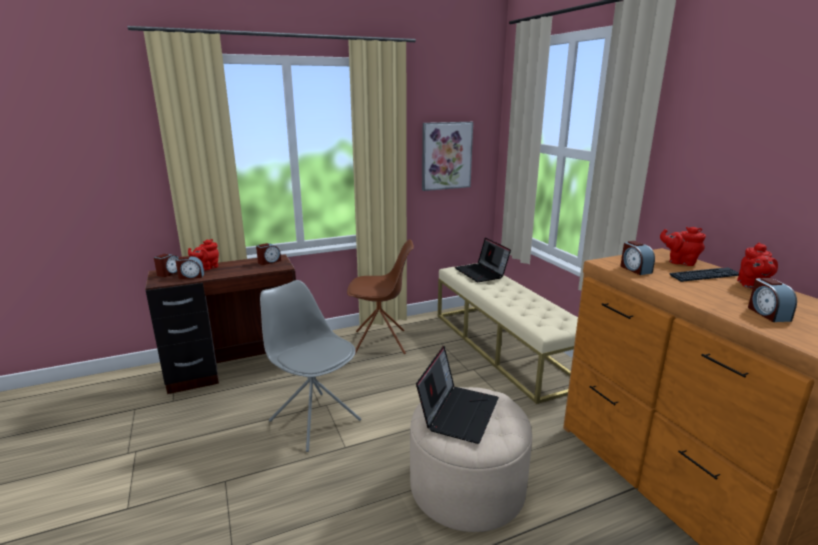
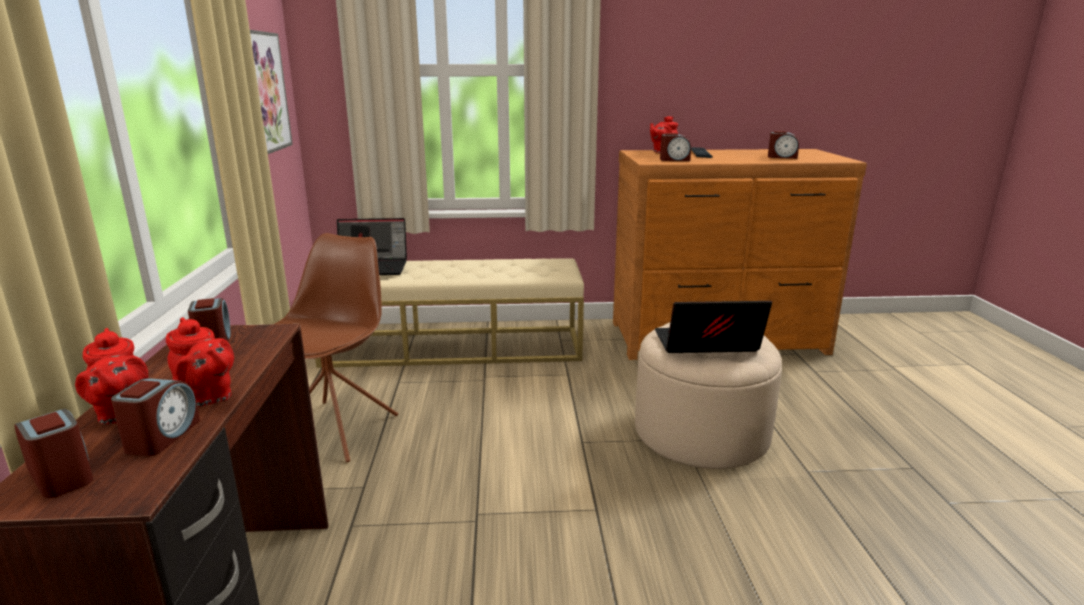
camera: 70 degrees left, 0 degrees up
(314, 420) = (510, 532): grey chair -> none
(458, 412) = (705, 345): laptop -> laptop turned 45 degrees counterclockwise
(752, 286) = (727, 151): red teapot -> red teapot (207, 397)

